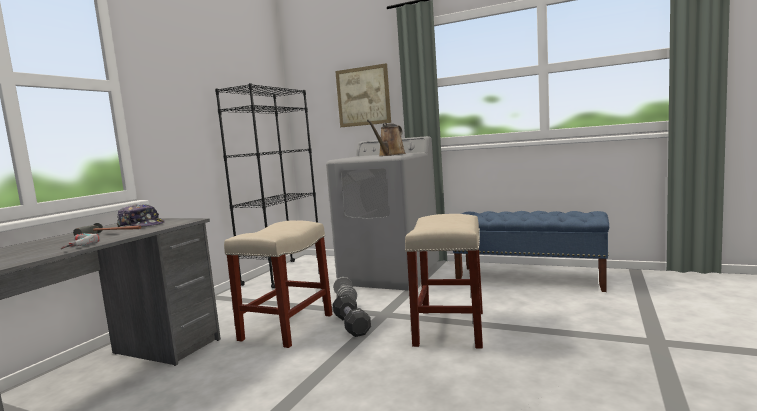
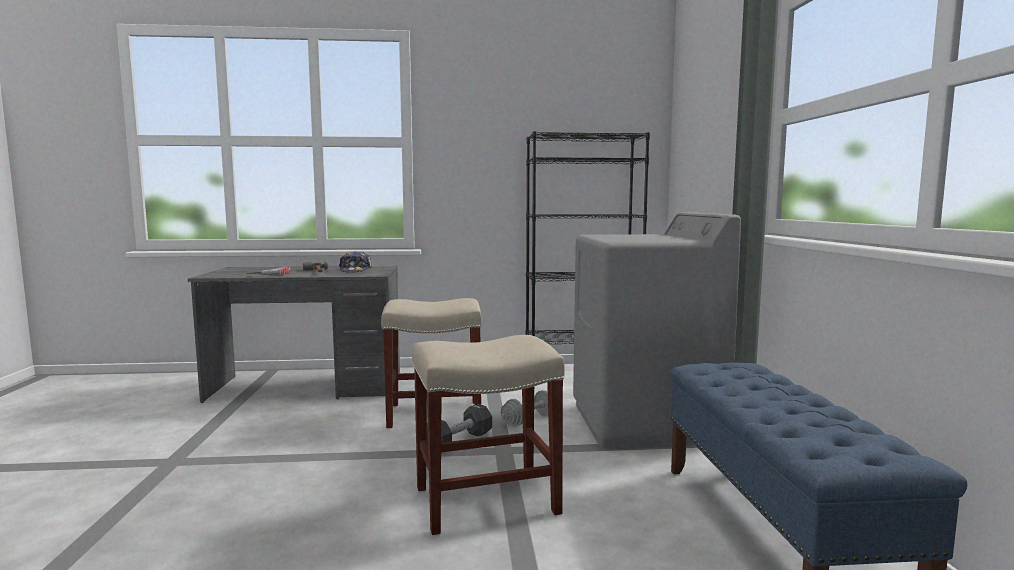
camera: 60 degrees right, 0 degrees up
(363, 96) = (720, 140): picture -> none
(390, 155) = (637, 239): brown watering can -> none

